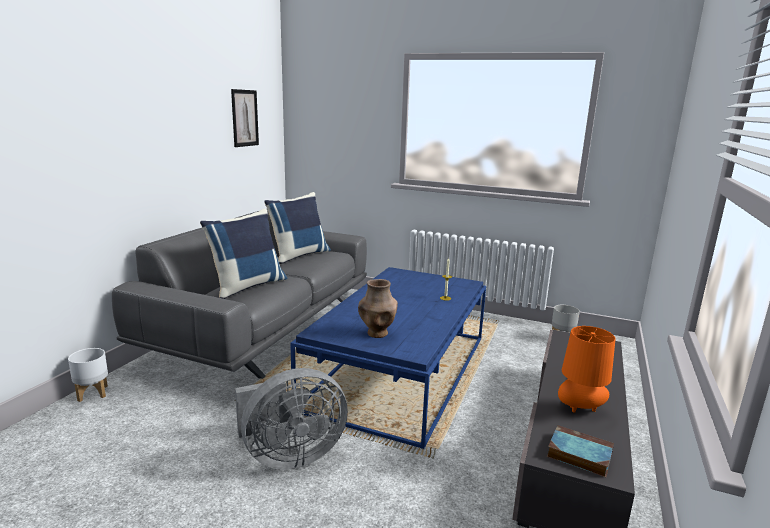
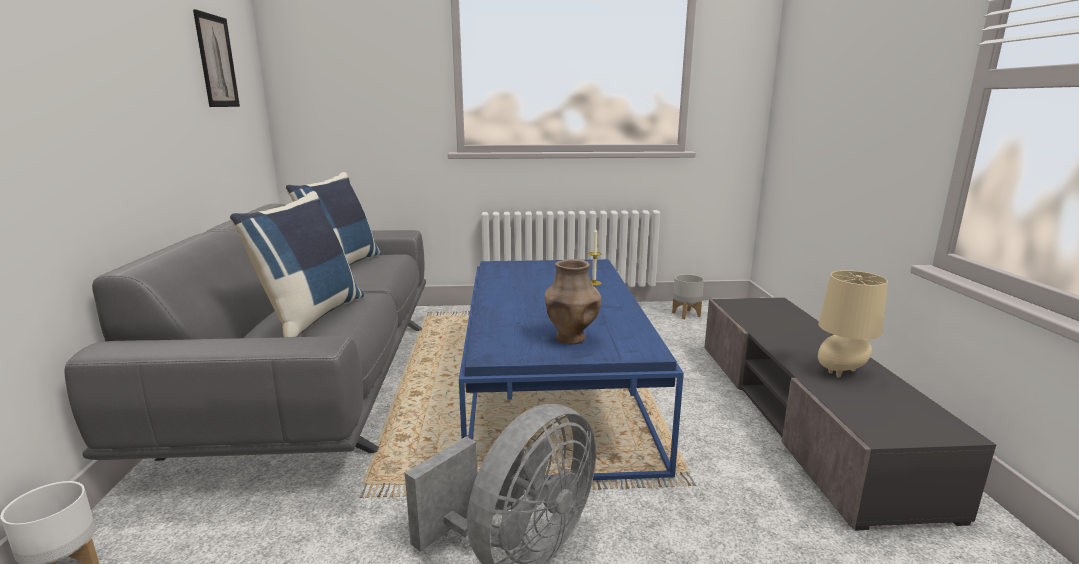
camera: 25 degrees left, 0 degrees up
(577, 454) = (901, 420): book -> none
(580, 410) = (841, 373): orange table lamp -> beige table lamp

